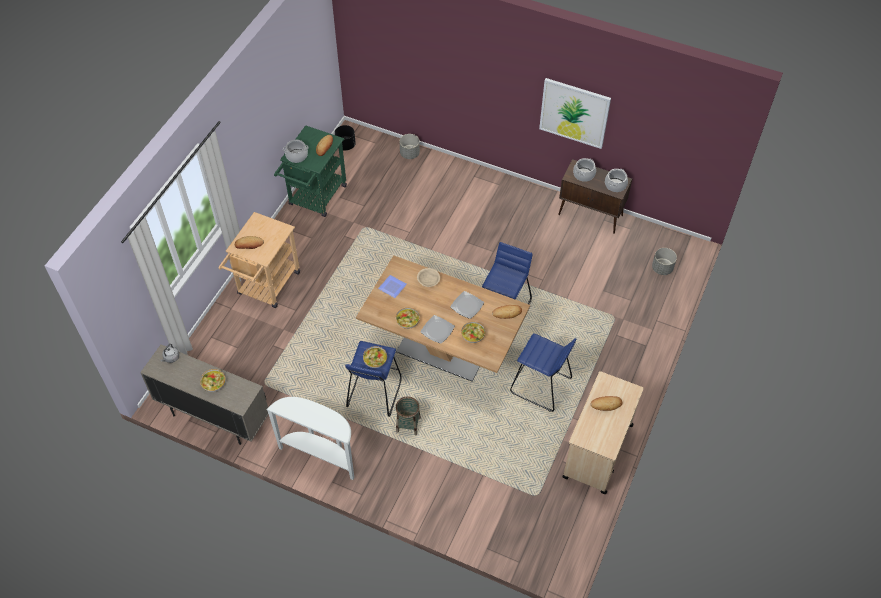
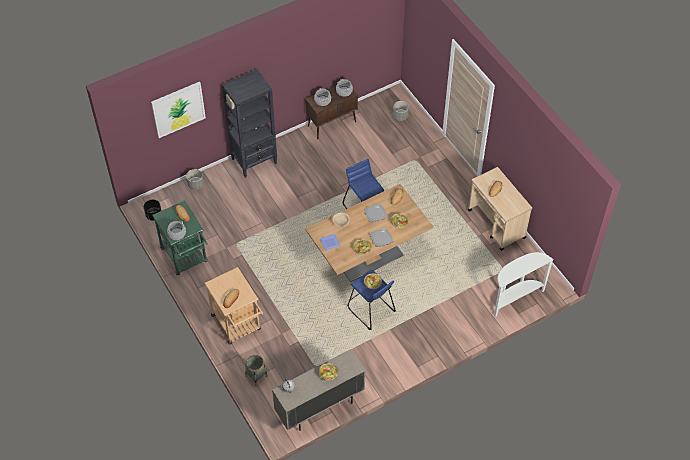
camera: 55 degrees left, 0 degrees up
(320, 455) = (393, 362): white console table -> white console table (515, 298)
(408, 425) = (408, 305): basket -> basket (256, 376)
(481, 181) = (254, 161): none -> black bookcase
(540, 386) = (433, 224): blue stool -> none
(574, 113) = (299, 67): picture -> picture (178, 109)

